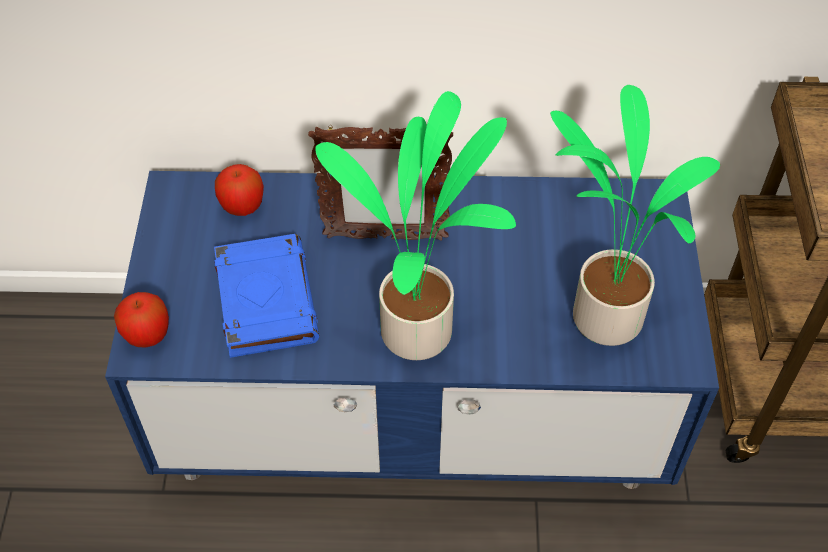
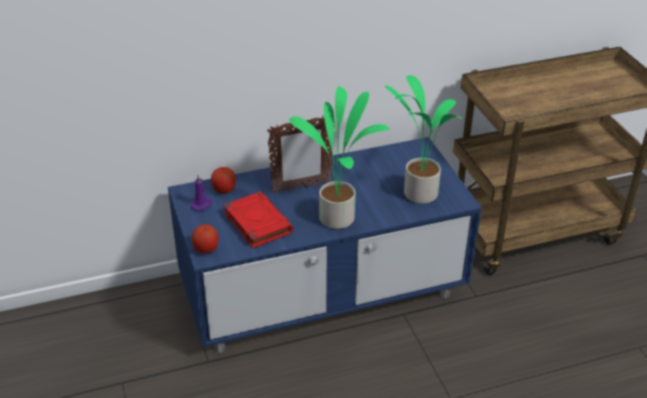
camera: 20 degrees left, 15 degrees down
(188, 228) = (202, 204): none -> purple candle
(265, 299) = (257, 223): blue book -> red book

